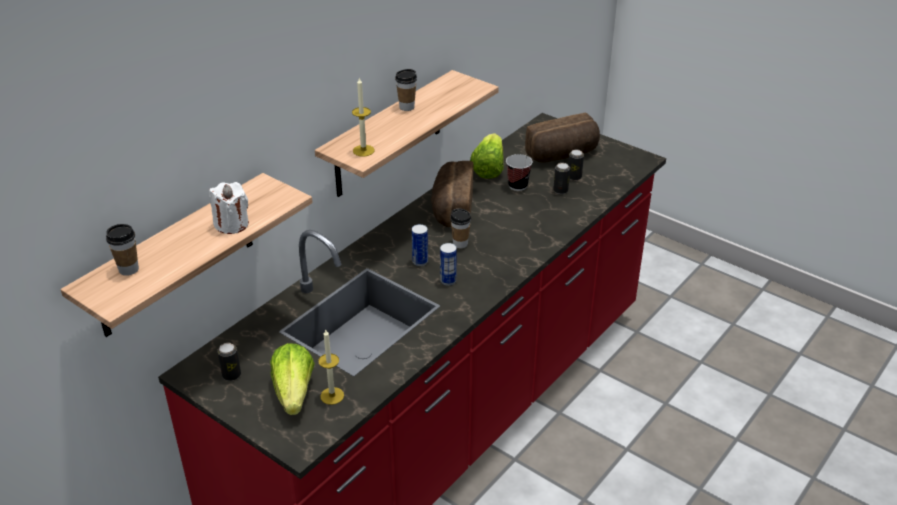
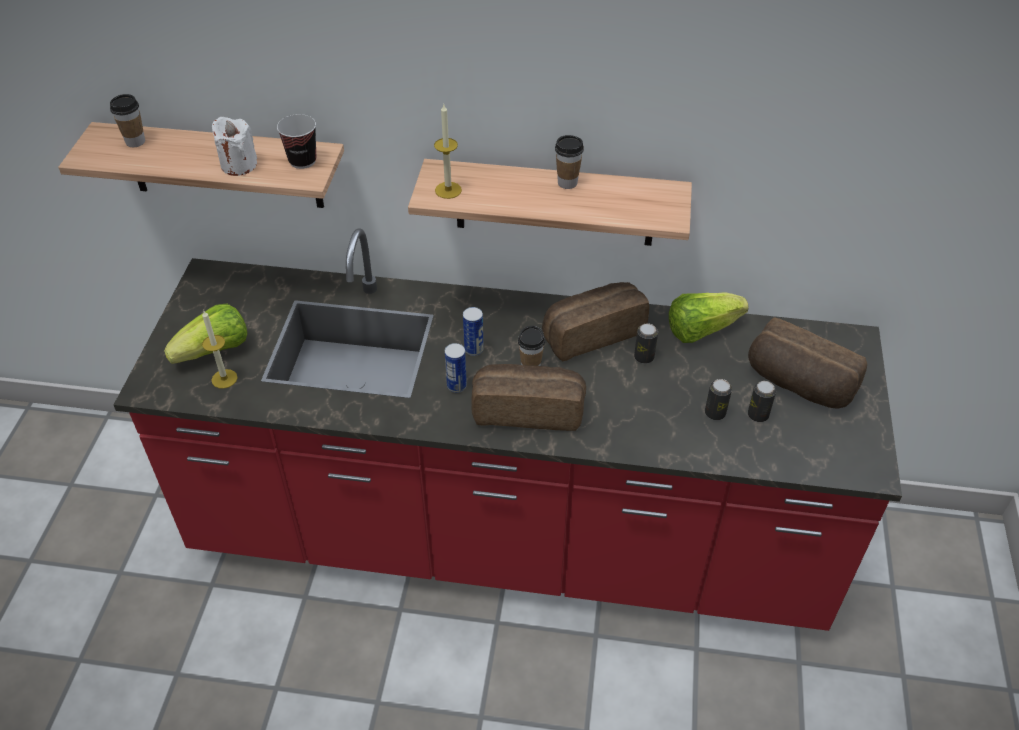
camera: 60 degrees right, 10 degrees up
(231, 375) = (217, 300): can -> can (644, 357)
(496, 258) = (528, 409): none -> bread
(517, 186) = (688, 369): cup -> cup (302, 161)

